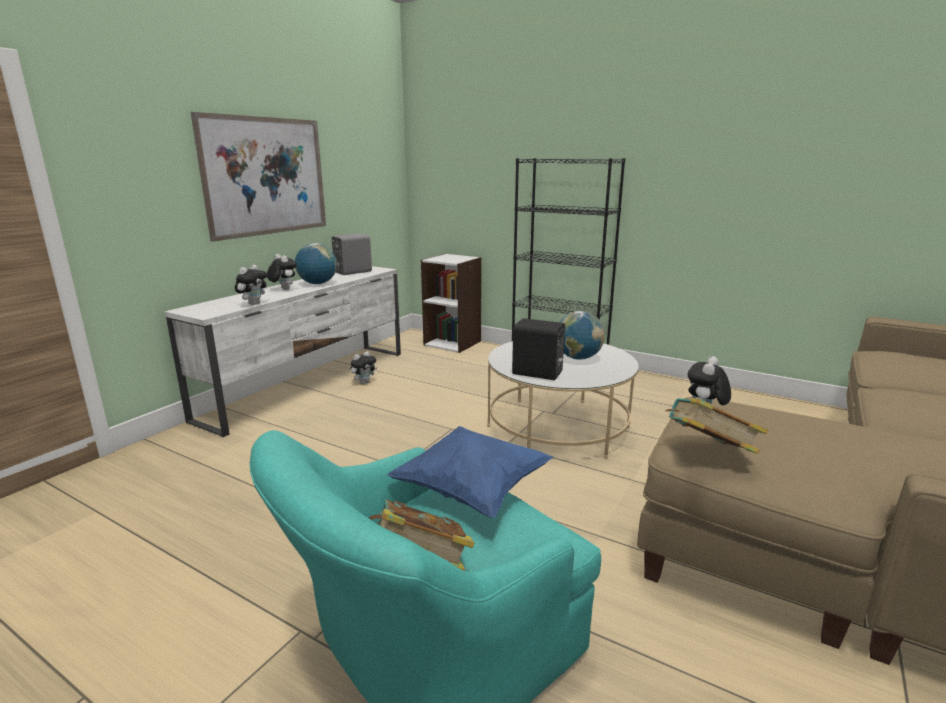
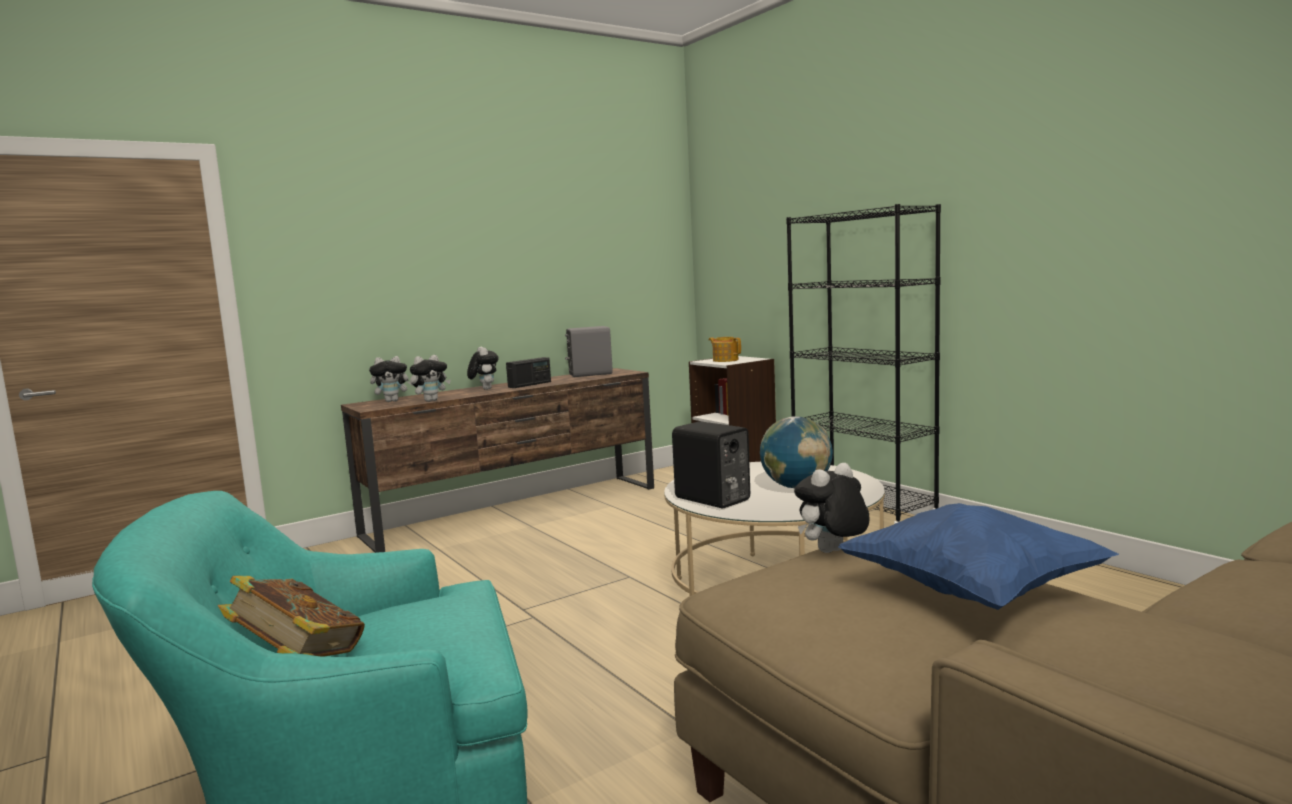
camera: 25 degrees right, 10 degrees down
(266, 176) = (480, 258): picture -> none
(310, 383) = (517, 510): white tv stand -> brown tv stand
(317, 284) = (530, 384): globe -> radio
(364, 382) = (578, 515): plush toy -> plush toy (393, 401)
(448, 258) = (725, 360): none -> teapot
(472, 490) = (450, 605): blue pillow -> blue pillow (972, 593)
(708, 451) = (756, 592): book -> none

